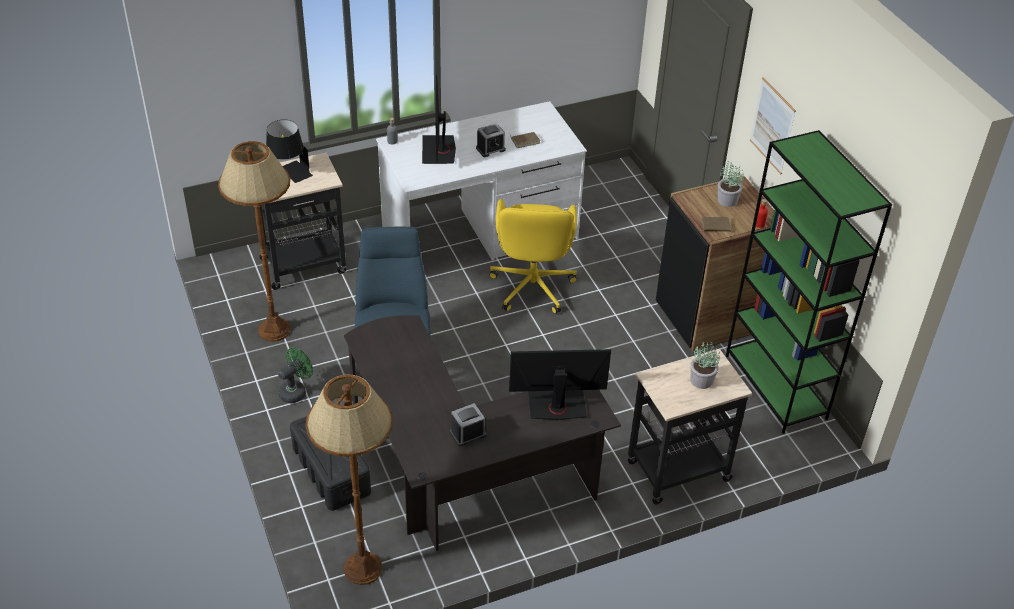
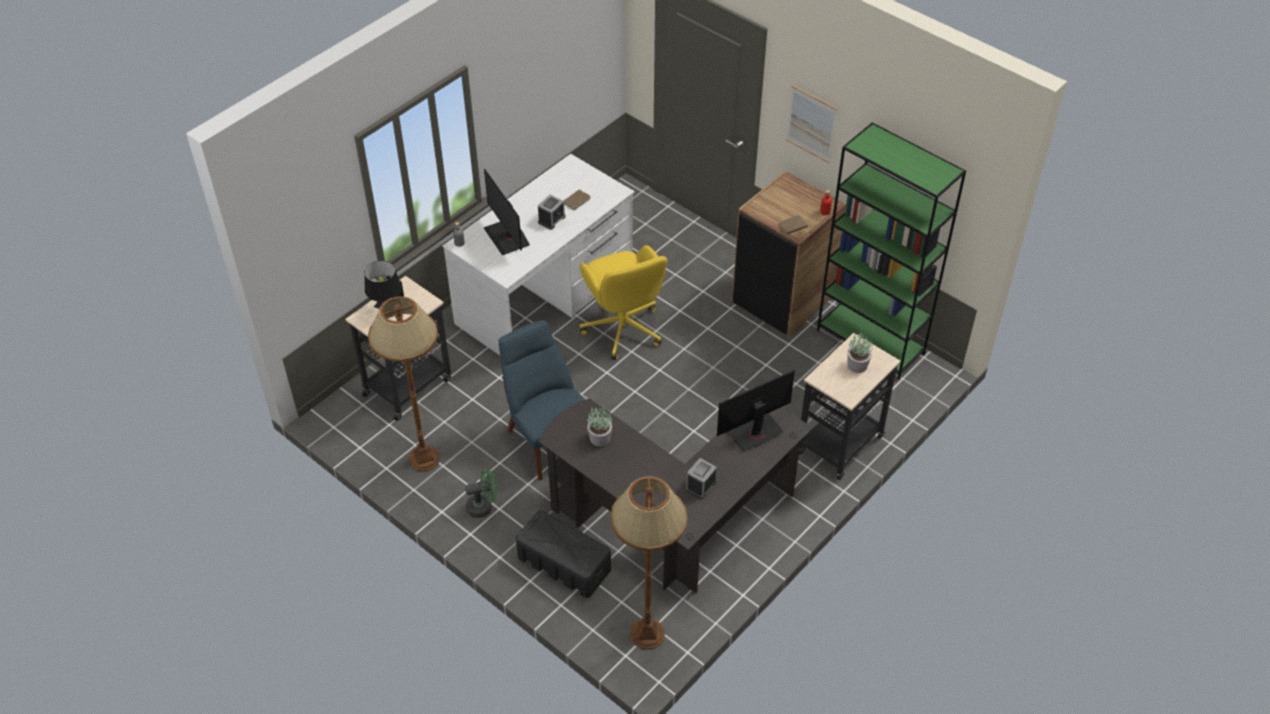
camera: 25 degrees left, 5 degrees up
(296, 391) = (483, 506): green fan -> green fan turned 60 degrees clockwise
(726, 200) = (786, 199): potted plant -> potted plant (599, 438)

